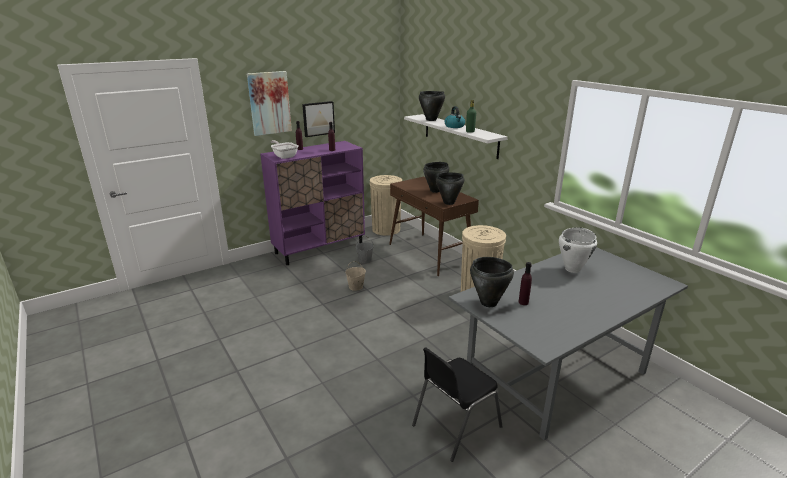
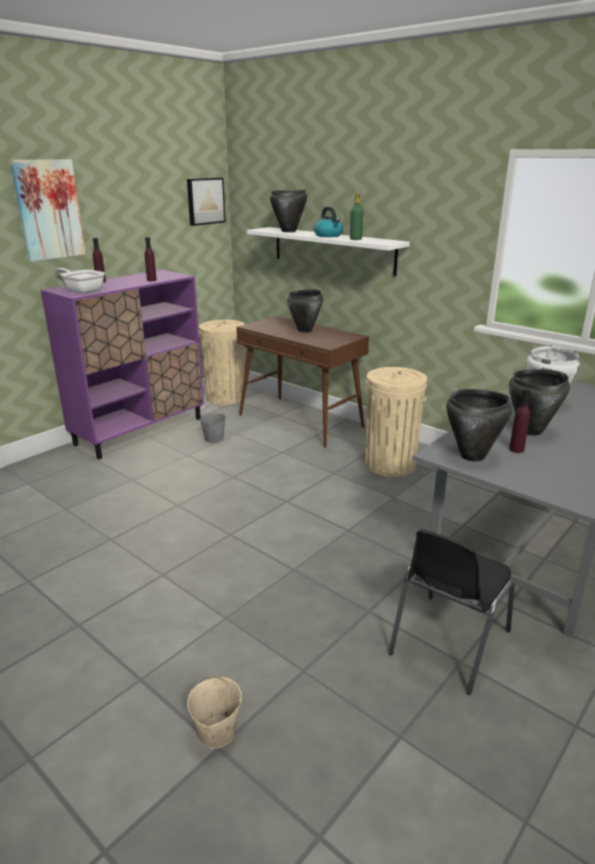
camera: 15 degrees left, 0 degrees up
(318, 118) = (122, 236): picture -> picture (205, 201)
(356, 287) = (216, 475): beige bucket -> beige bucket (217, 733)
(449, 203) = (333, 342): black cooking pot -> black cooking pot (531, 431)

